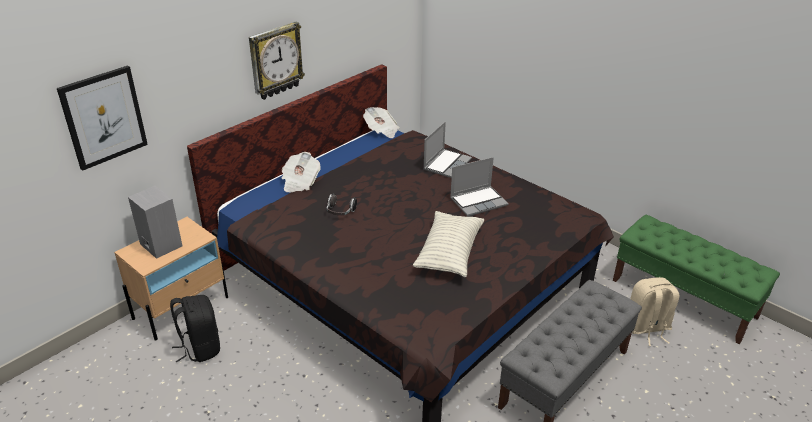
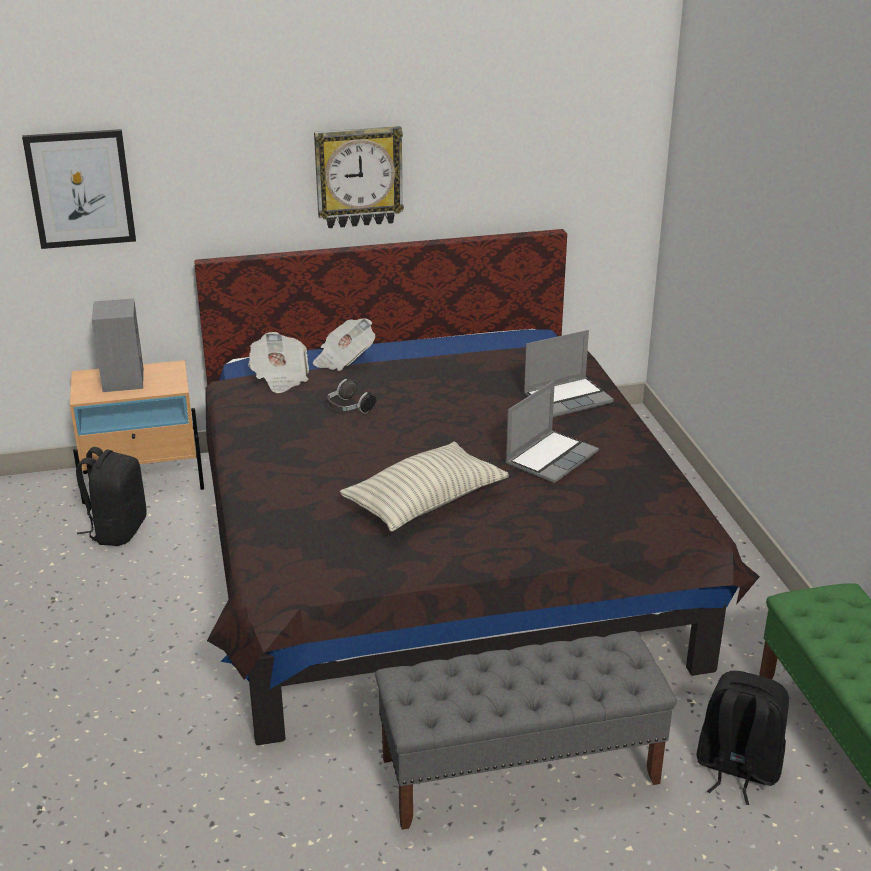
camera: 35 degrees right, 5 degrees down
(381, 131) = (531, 331): newspaper -> newspaper (280, 378)
(479, 201) = (551, 458): laptop -> laptop turned 60 degrees counterclockwise
(647, 328) = (736, 769): beige backpack -> black backpack

